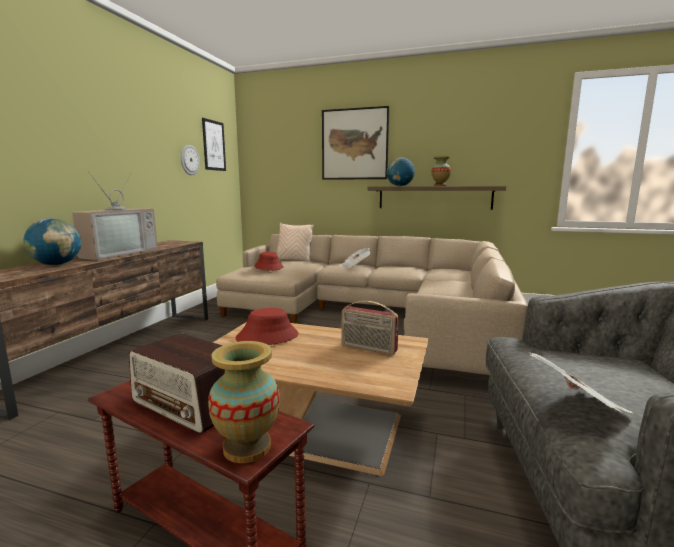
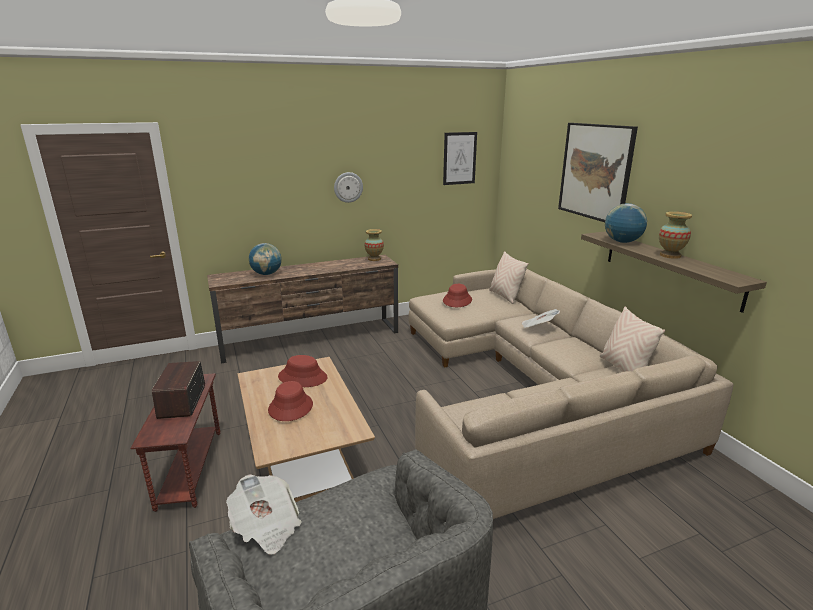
camera: 50 degrees right, 10 degrees up
(117, 253) = (317, 268): television -> none
(189, 160) = (421, 178): wall clock -> wall clock (348, 187)
(247, 447) = (154, 435): vase -> vase (374, 259)
(317, 355) = (290, 407): none -> red hat
(368, 348) = (322, 420): radio -> none
(439, 268) = (624, 369): none -> beige pillow

